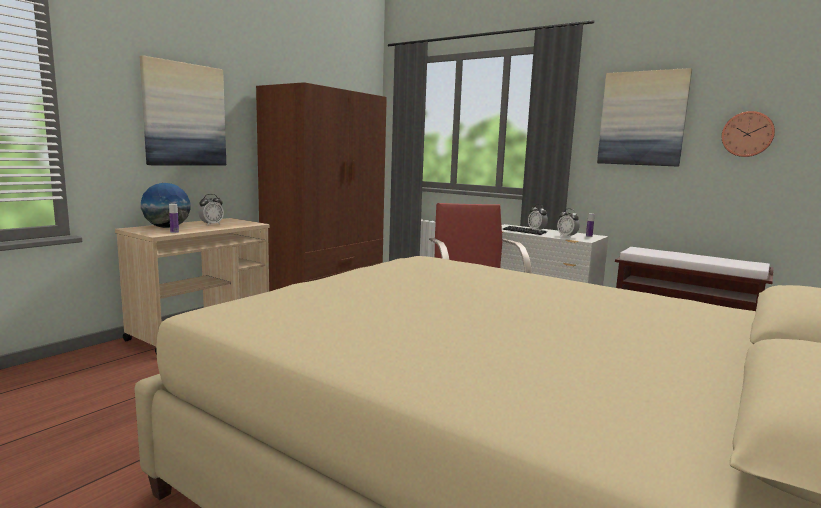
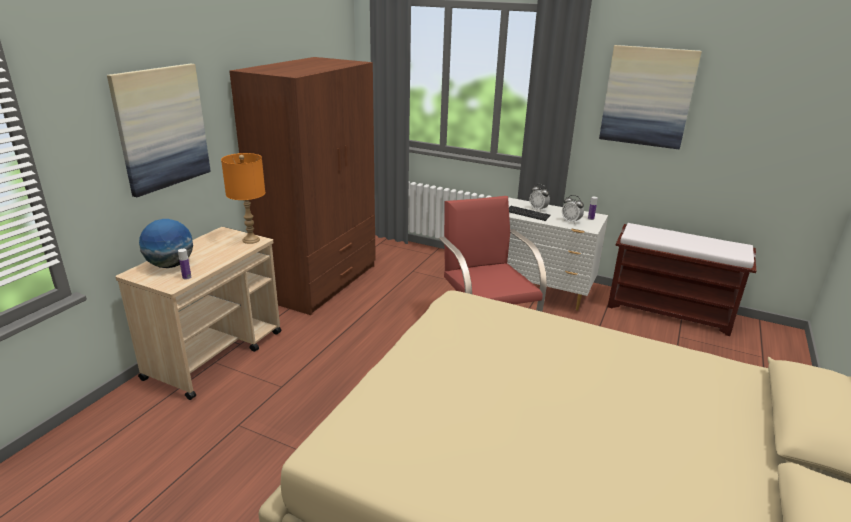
camera: 10 degrees left, 15 degrees up
(211, 224) = (213, 250): alarm clock -> none
(249, 223) = (251, 240): none -> orange table lamp
(747, 134) = (747, 123): wall clock -> none

